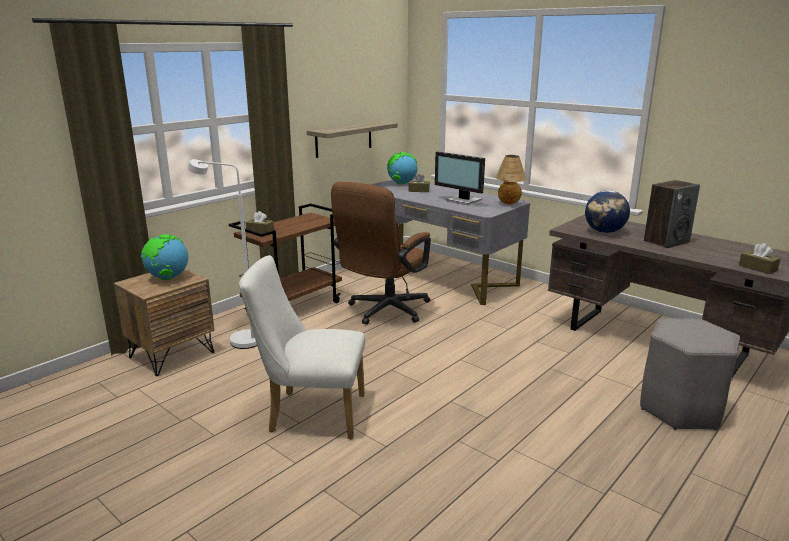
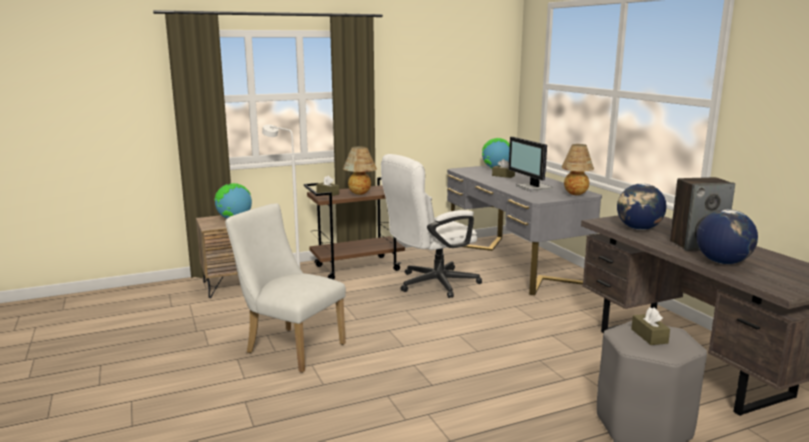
camera: 25 degrees right, 5 degrees down
(297, 228) = (360, 194): none -> table lamp
(344, 139) = (439, 121): shelf -> none
(384, 311) = (430, 284): brown office chair -> white office chair
(704, 254) = (722, 262): none -> globe
(757, 268) = (768, 282): brown tissue box -> brown tissue box (649, 336)

